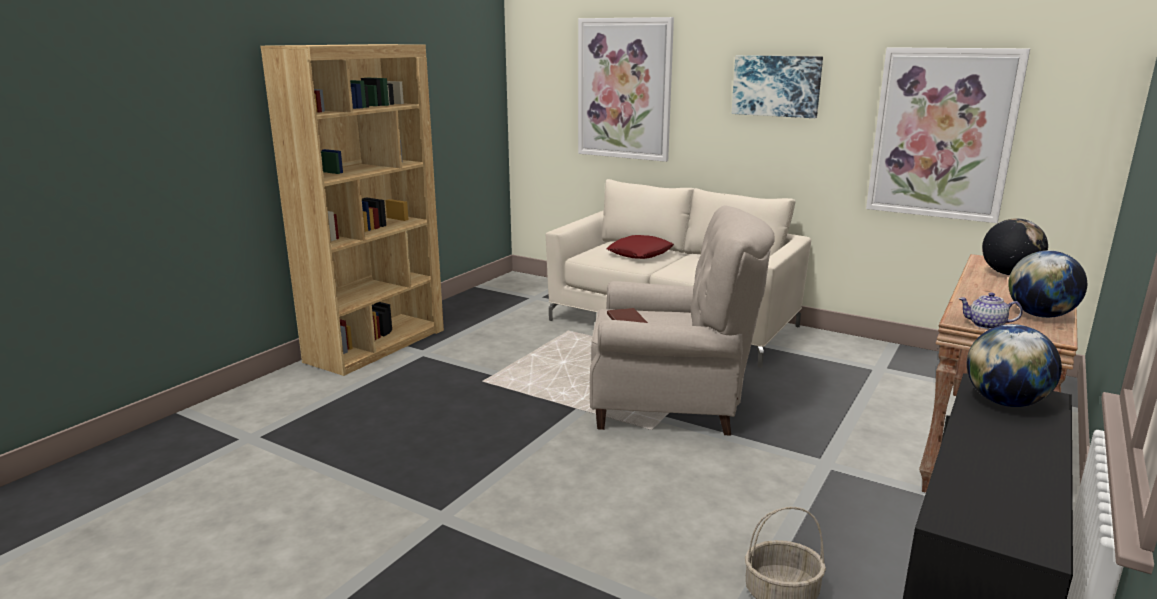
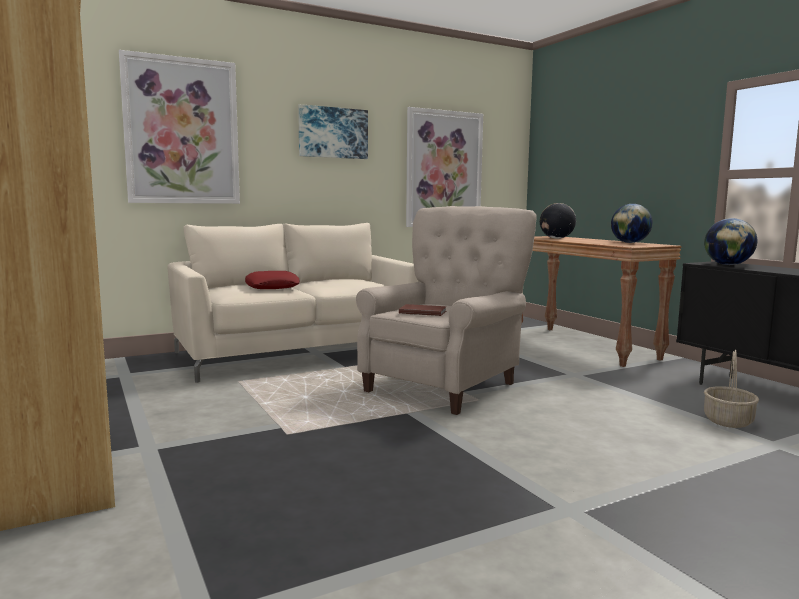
camera: 60 degrees left, 10 degrees down
(986, 325) = (640, 245): teapot -> none

